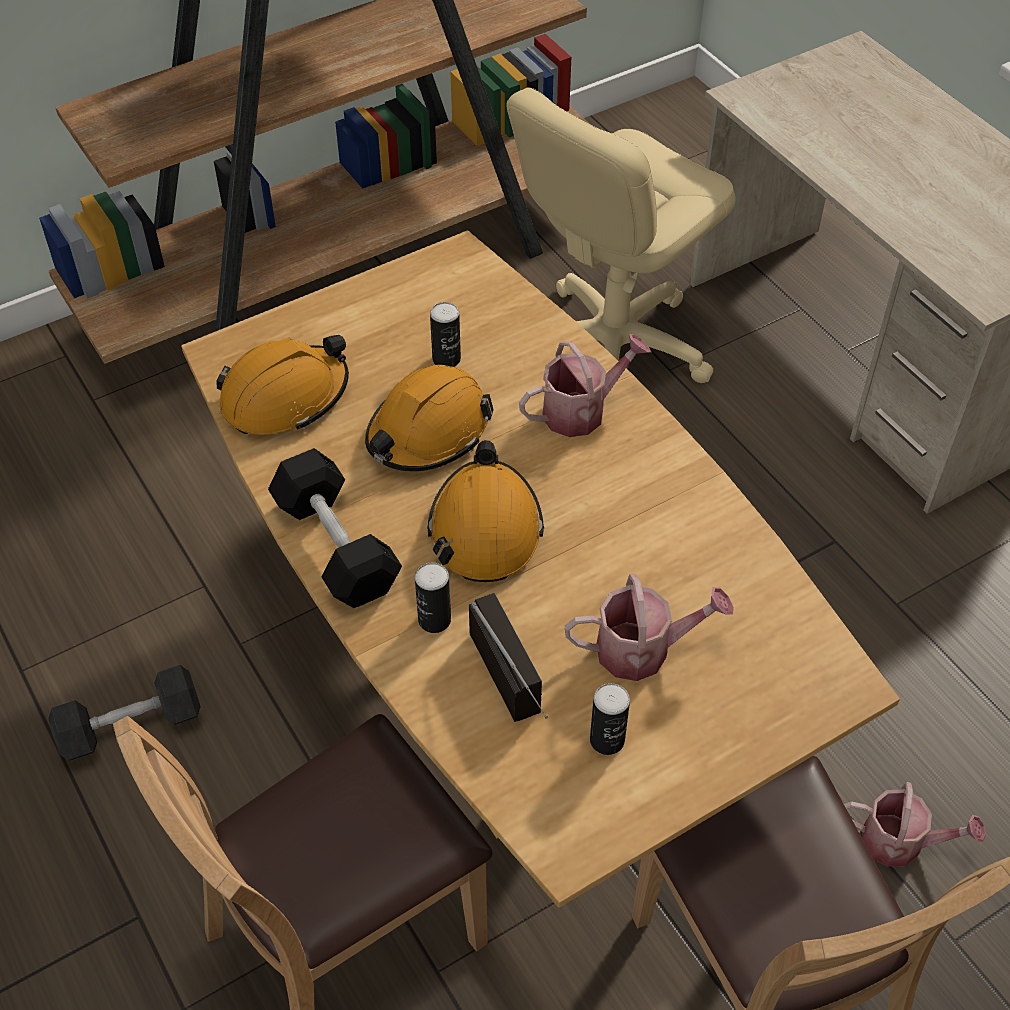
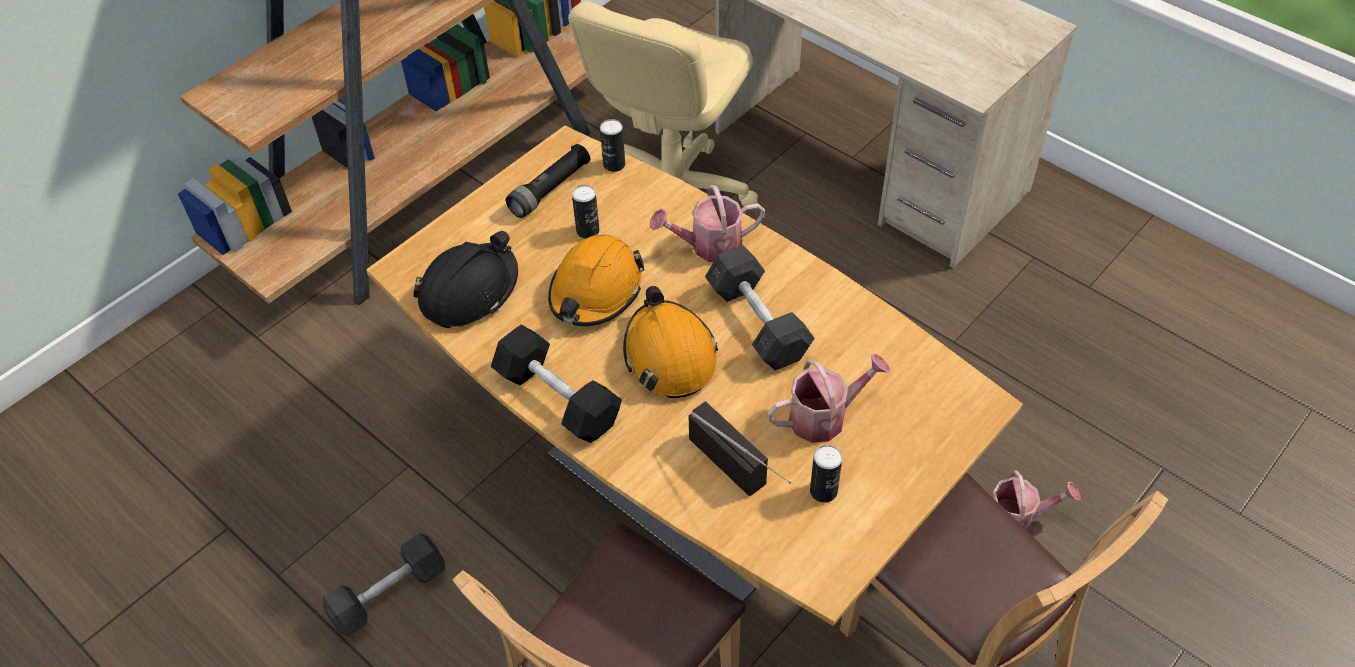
camera: 15 degrees left, 0 degrees up
(285, 397) = (469, 291): orange hard hat -> black hard hat
(422, 301) = (550, 189): none -> black flashlight
(434, 620) = (657, 435): can -> can (614, 164)
(581, 410) = (709, 246): watering can -> watering can turned 150 degrees counterclockwise
(605, 515) = (757, 322): none -> grey dumbbell

